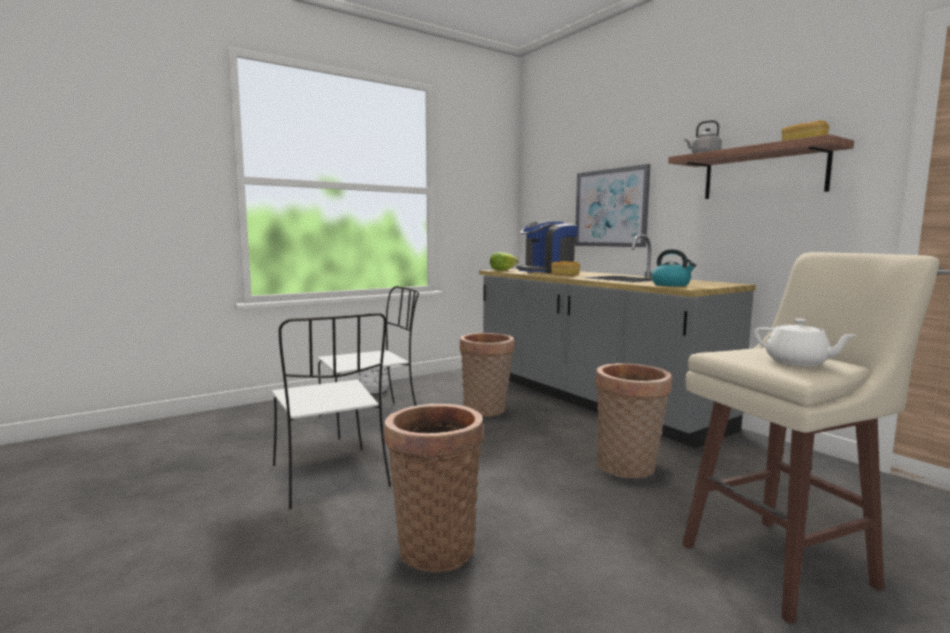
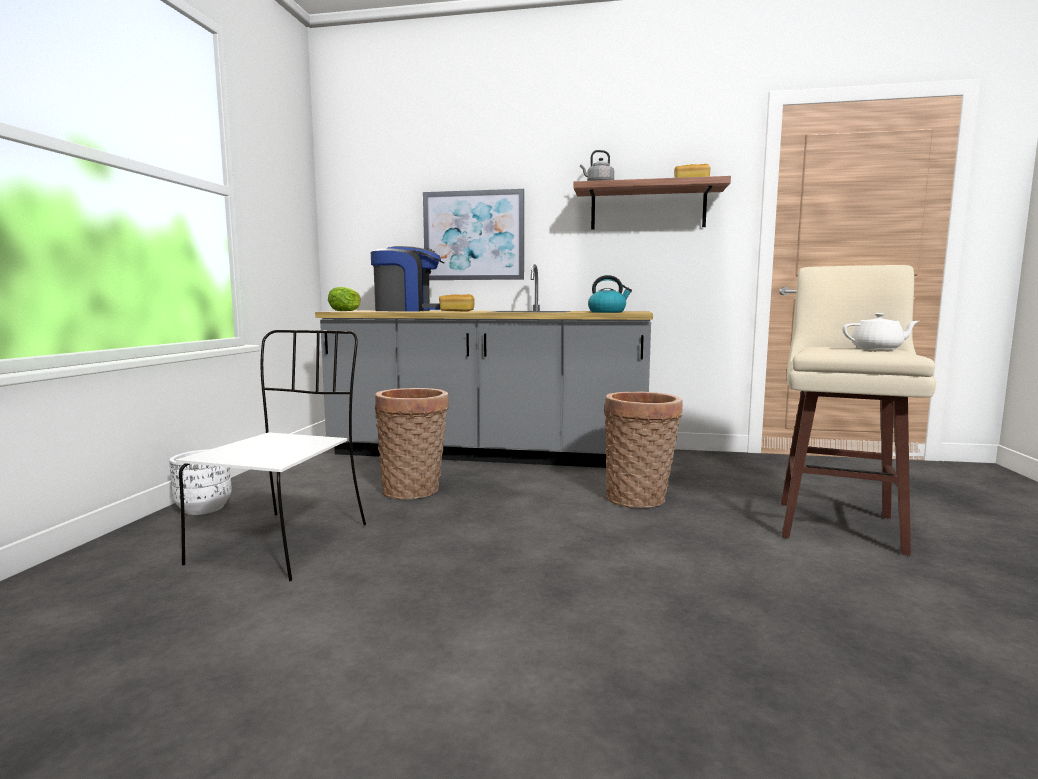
camera: 45 degrees left, 0 degrees up
(331, 477) = (391, 626): white chair -> none
(435, 545) = (658, 628): basket -> none
(547, 271) = (409, 310): coffee machine -> coffee machine turned 105 degrees counterclockwise

